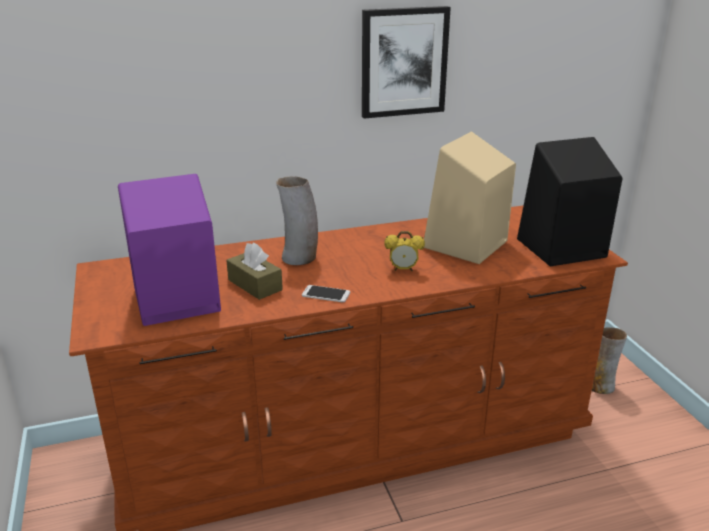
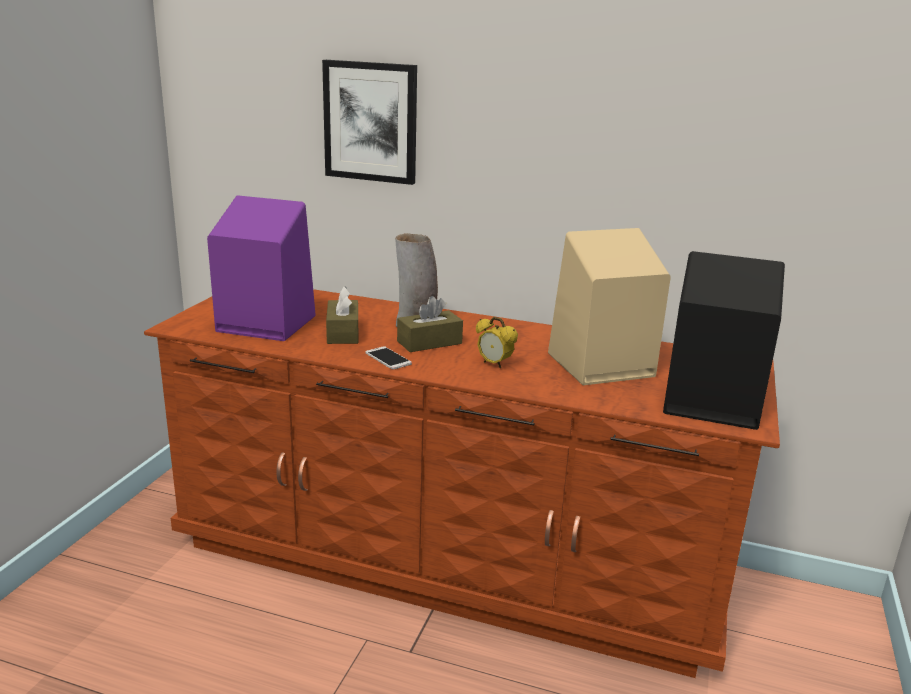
camera: 35 degrees right, 5 degrees down
(332, 268) = (429, 342): none -> brown tissue box
(403, 62) = (589, 135): picture -> picture (371, 122)
(599, 385) = (806, 644): vase -> none

